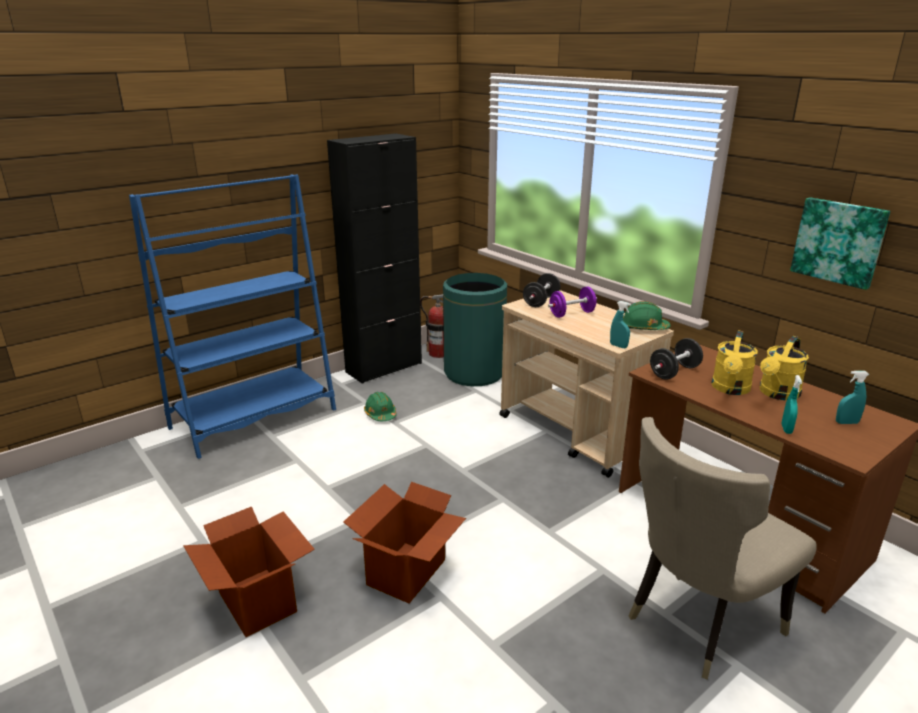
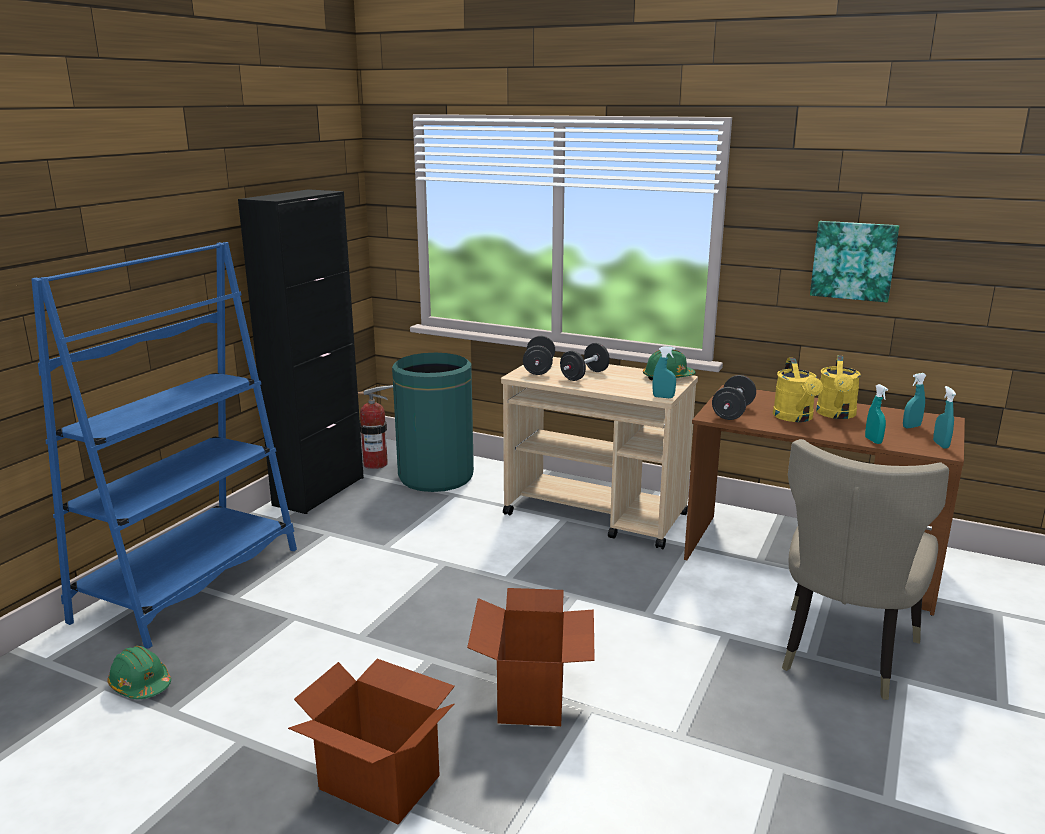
camera: 25 degrees left, 5 degrees down
(380, 414) = (359, 542): green hard hat -> green hard hat (140, 684)
(571, 314) = (584, 375): purple dumbbell -> black dumbbell
(858, 449) = (940, 445): none -> turquoise spray bottle

